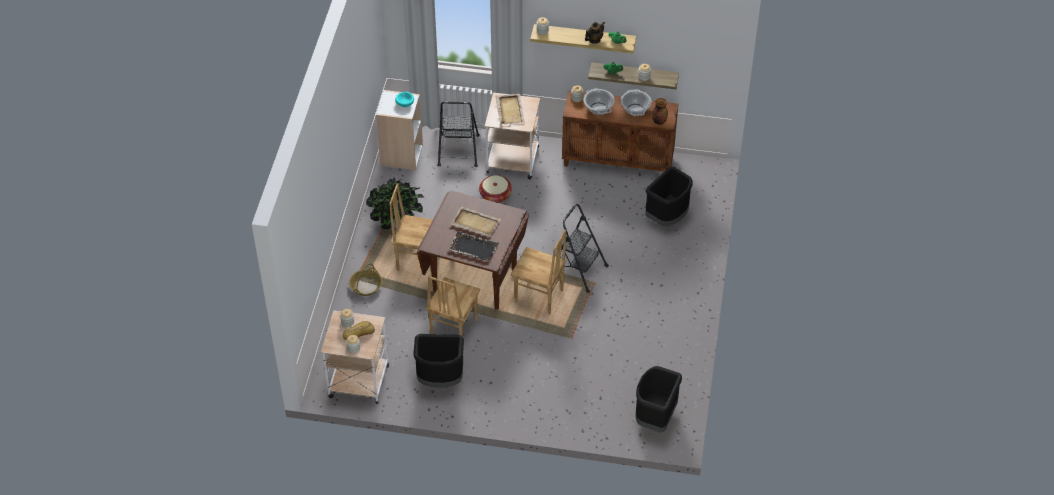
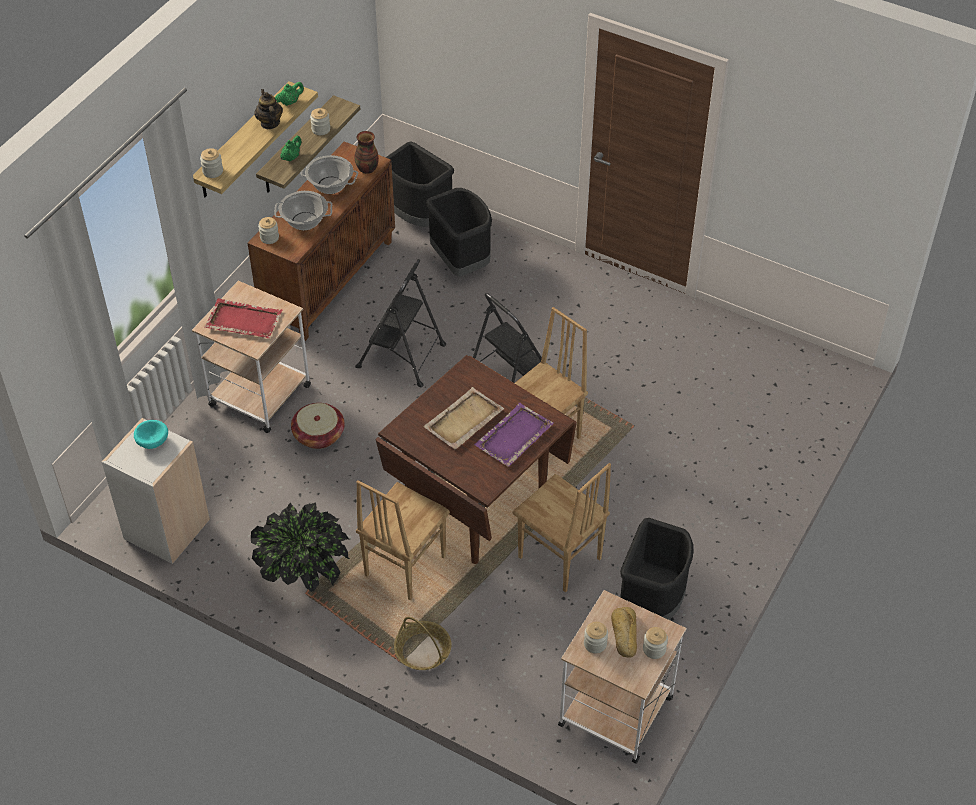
camera: 70 degrees left, 0 degrees up
(458, 151) = (202, 454): black step ladder -> black step ladder (403, 356)
(473, 247) = (513, 437): black tray -> purple tray
(510, 110) = (243, 320): beige tray -> red tray
(655, 418) = (803, 379): black trash can -> black trash can (419, 217)

